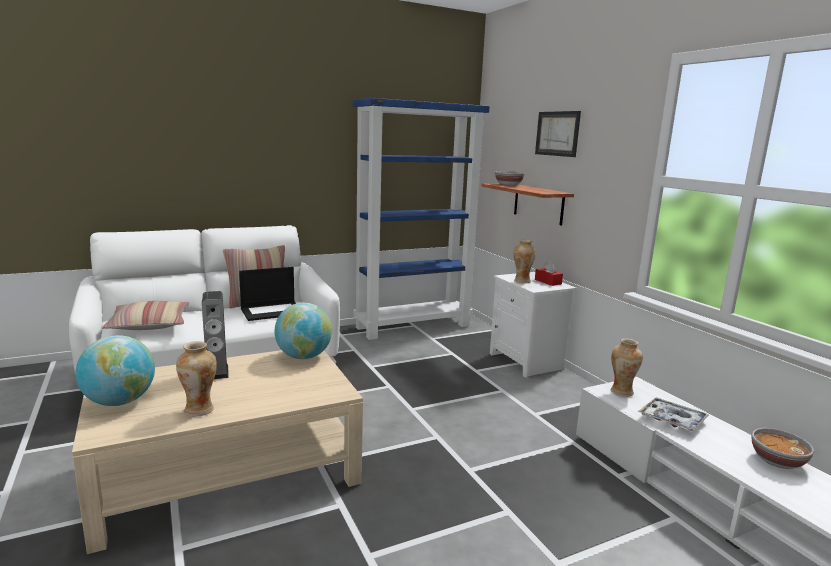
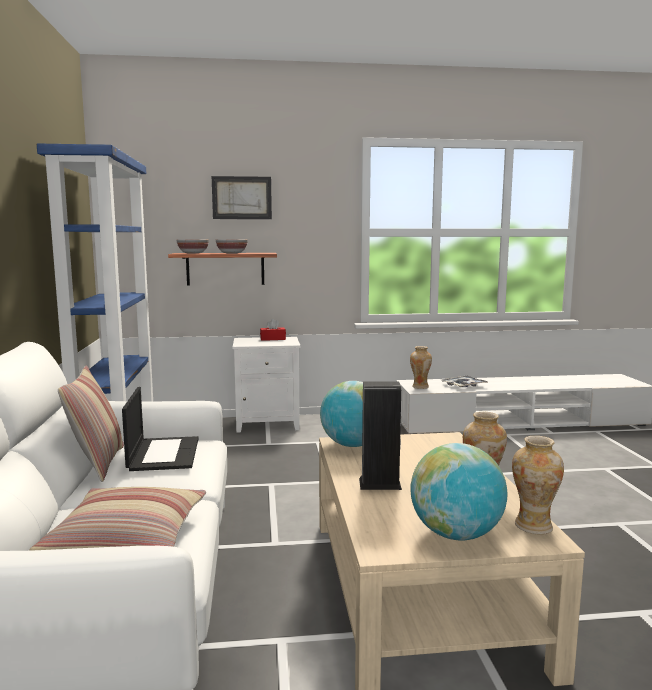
camera: 70 degrees left, 5 degrees down
(522, 281) = (263, 343): vase -> vase (533, 526)
(776, 461) = (512, 380): bowl -> bowl (231, 253)

